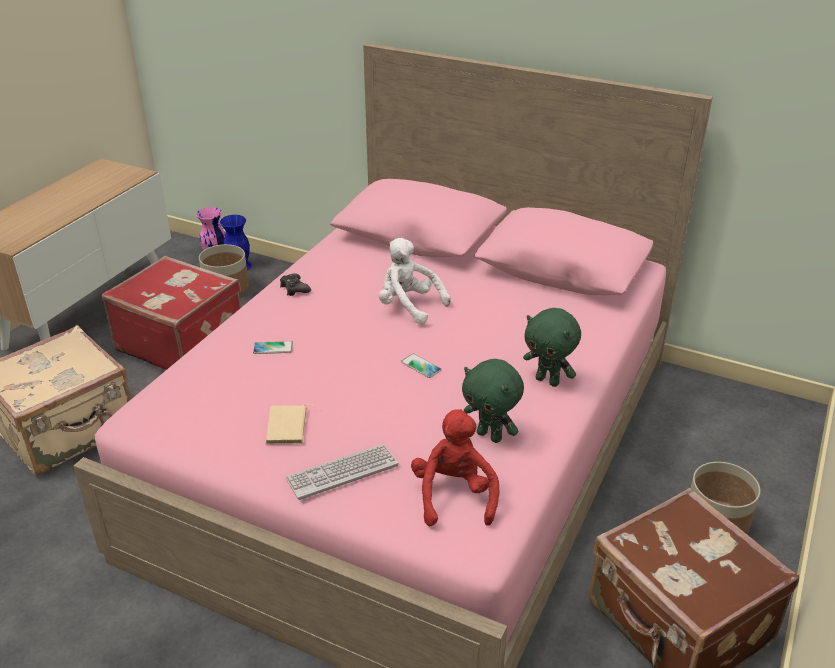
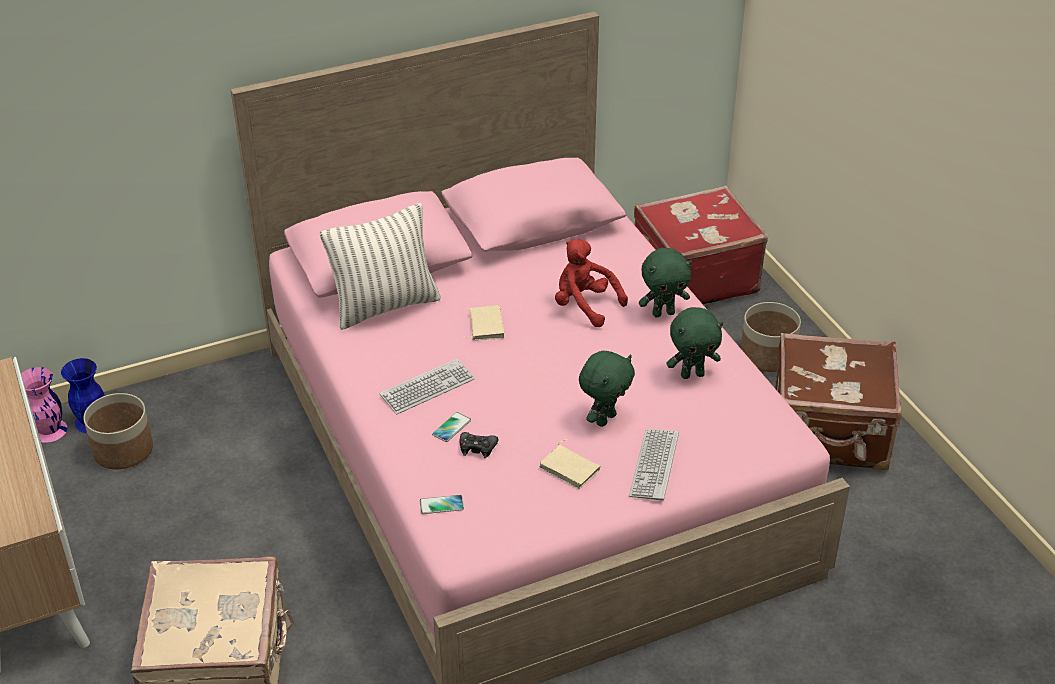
camera: 50 degrees left, 5 degrees up
(182, 343) = (180, 527): red suitcase -> red suitcase (693, 277)
(294, 289) = (373, 373): black game controller -> black game controller (477, 448)
(305, 317) = (427, 388): none -> keyboard
(371, 415) = (605, 419): none -> green plush toy
(373, 259) = (385, 306): none -> pillow
(409, 306) = (484, 325): white plush toy -> beige book
(421, 366) = (573, 362): phone -> phone (441, 505)
(454, 495) = (734, 425): red plush toy -> red plush toy (584, 305)

